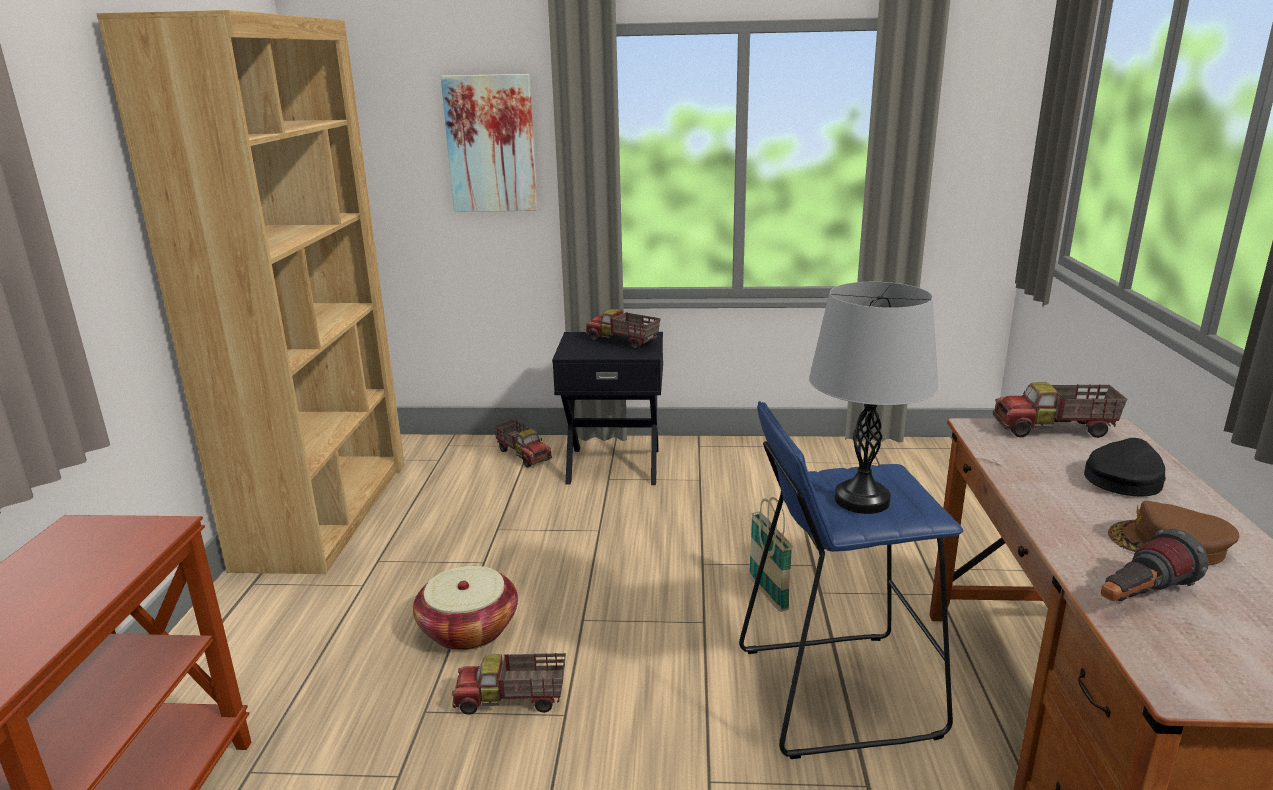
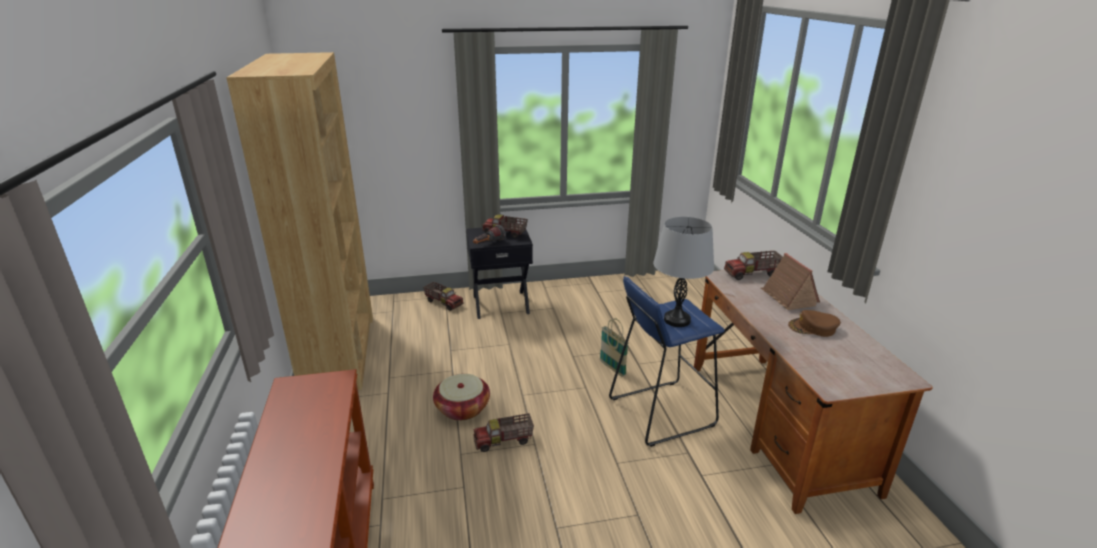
camera: 15 degrees left, 5 degrees up
(491, 144) = (416, 118): picture -> none
(1123, 478) = (788, 297): black cap -> toy house
(1140, 598) = (807, 354): flashlight -> flashlight (488, 244)

